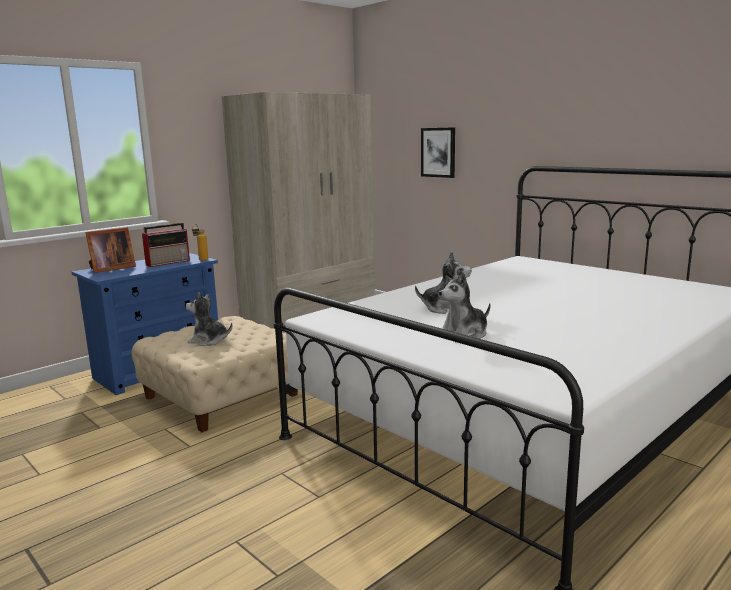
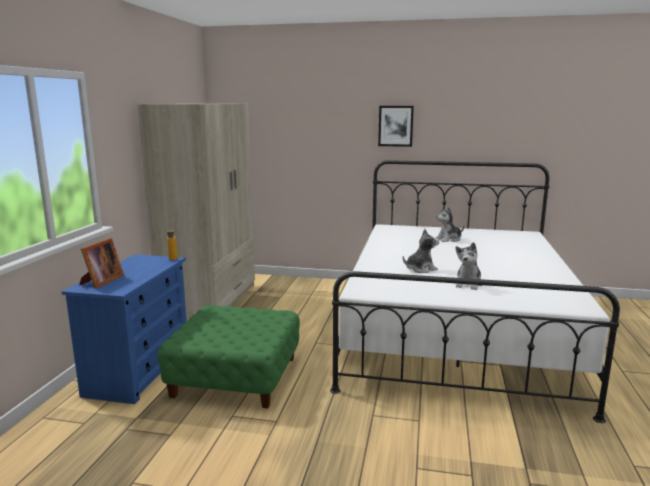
camera: 35 degrees left, 0 degrees up
(168, 262) = (145, 266): radio -> none
(209, 341) = (232, 330): plush toy -> plush toy (449, 239)
(221, 396) = (236, 377): beige ottoman -> green ottoman
(438, 152) = (298, 150): picture -> picture (395, 126)

